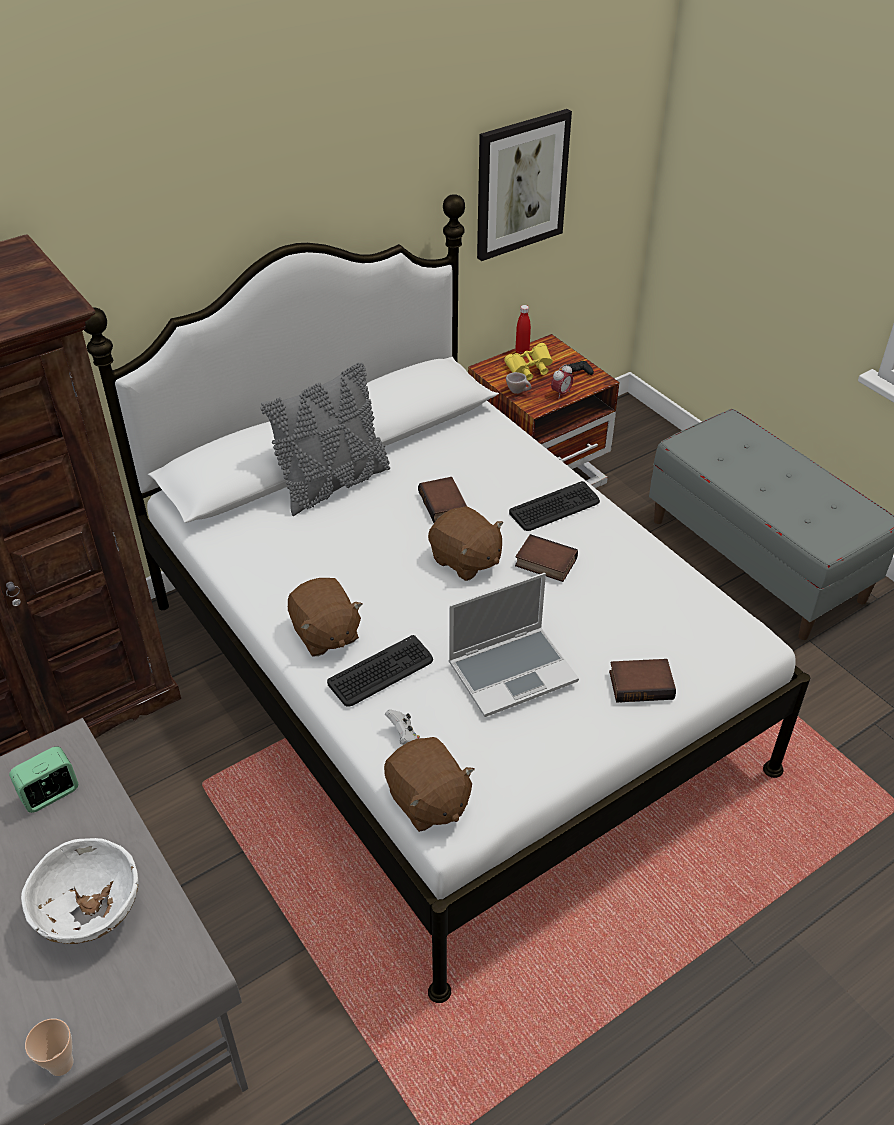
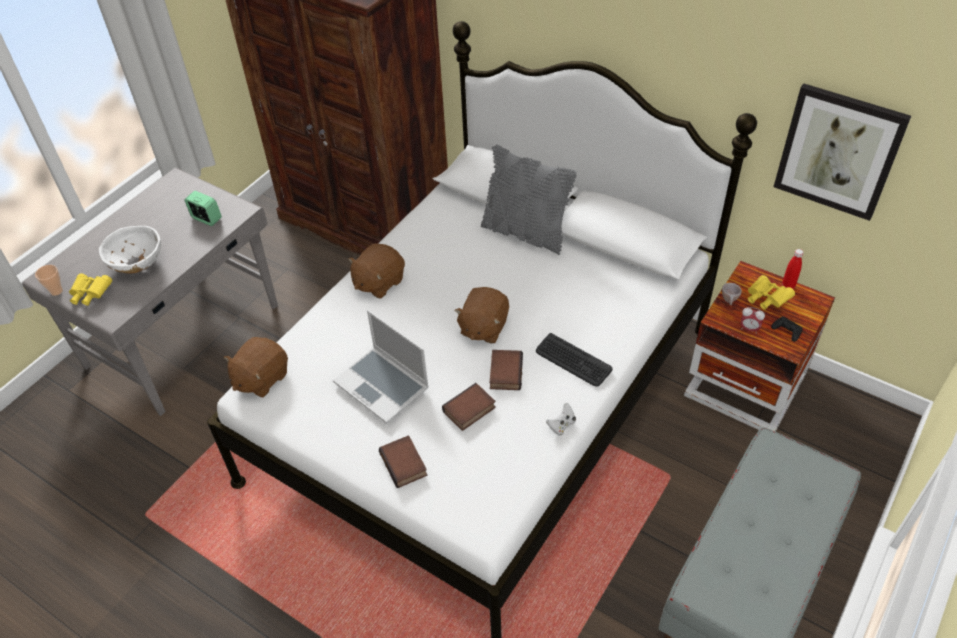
camera: 70 degrees right, 5 degrees up
(113, 1002) = (91, 295): none -> yellow binoculars
(381, 672) = (355, 319): keyboard -> none
(404, 736) = (305, 349): white game controller -> white game controller (561, 425)
(444, 504) = (538, 297): book -> book (469, 411)

